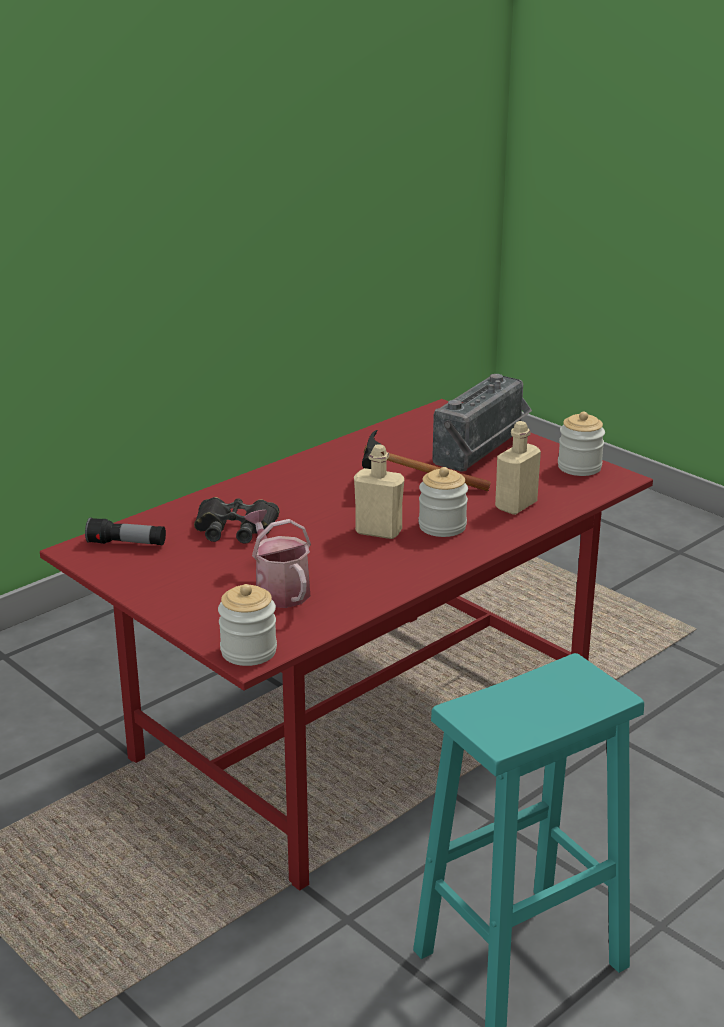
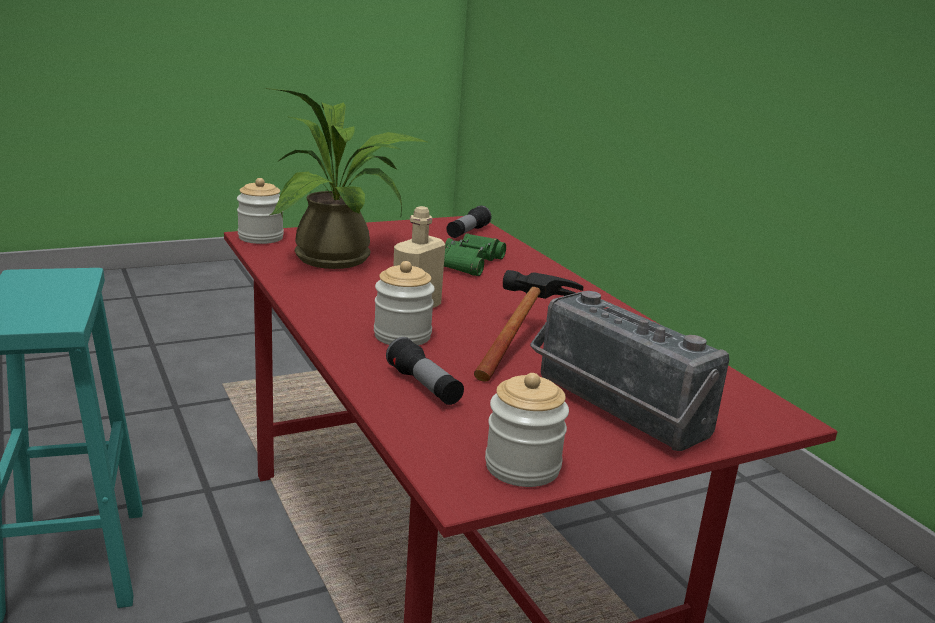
camera: 105 degrees right, 5 degrees down
(235, 528) = (469, 263): black binoculars -> green binoculars
(279, 589) = (343, 258): watering can -> potted plant
(516, 505) = (424, 386): beige bottle -> flashlight

